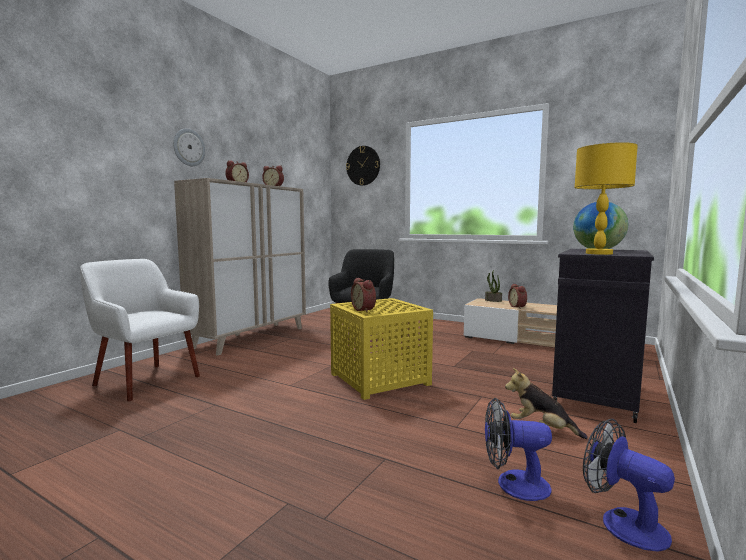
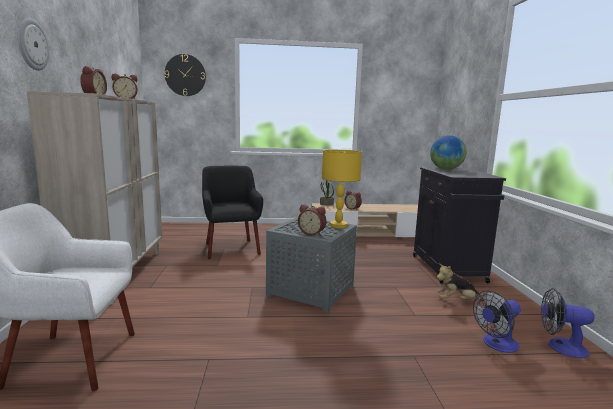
camera: 35 degrees left, 5 degrees up
(381, 379) = (312, 290): yellow side table -> grey side table
(598, 253) = (469, 175): yellow table lamp -> yellow table lamp (338, 225)

